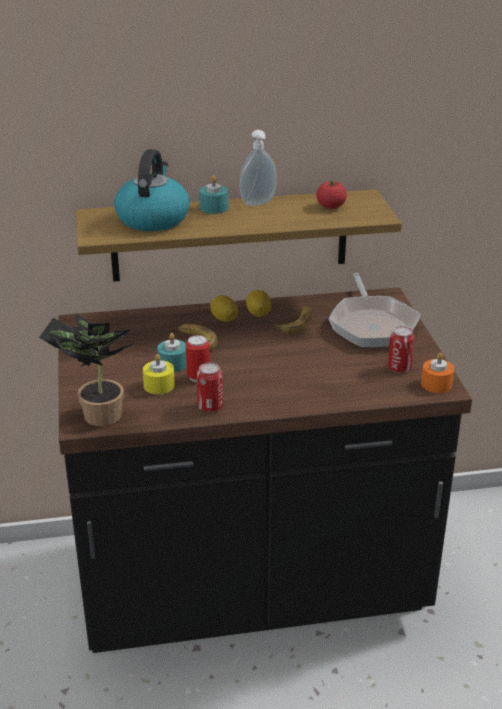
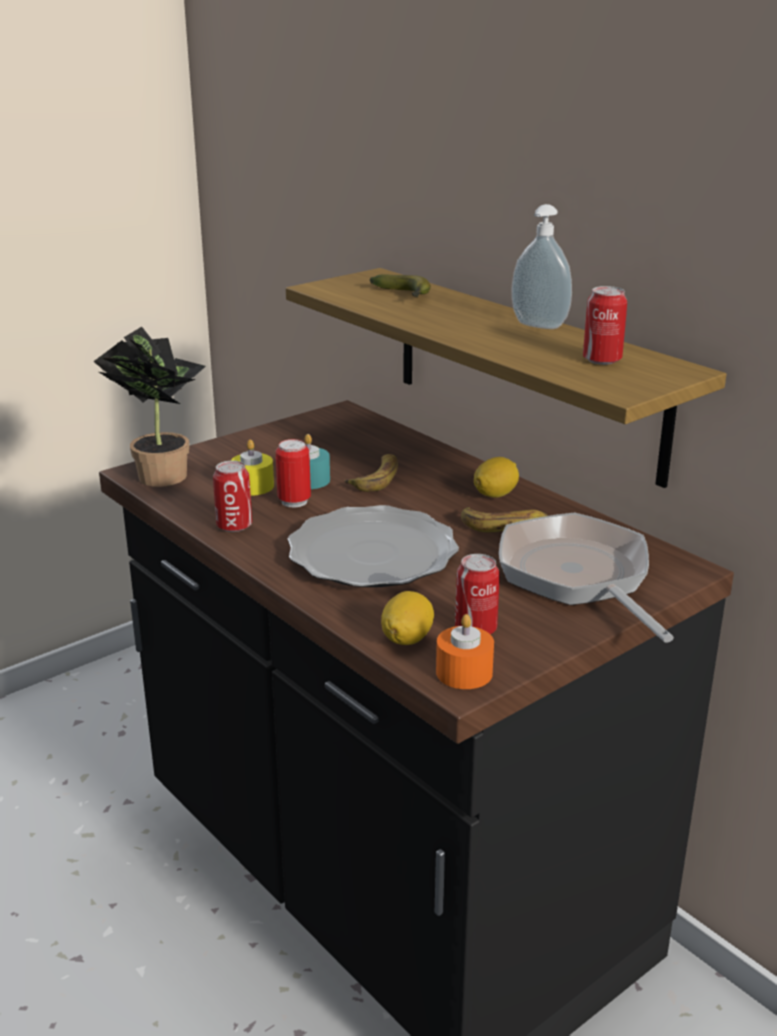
camera: 60 degrees right, 5 degrees down
(153, 218) = (404, 295): kettle -> banana
(214, 208) = (484, 311): turquoise candle -> none
(224, 319) = (452, 478): lemon -> lemon (407, 638)
(292, 372) = (371, 553): none -> plate
(331, 206) = (602, 360): tomato -> can
(372, 324) = (578, 577): frying pan -> frying pan turned 105 degrees clockwise

